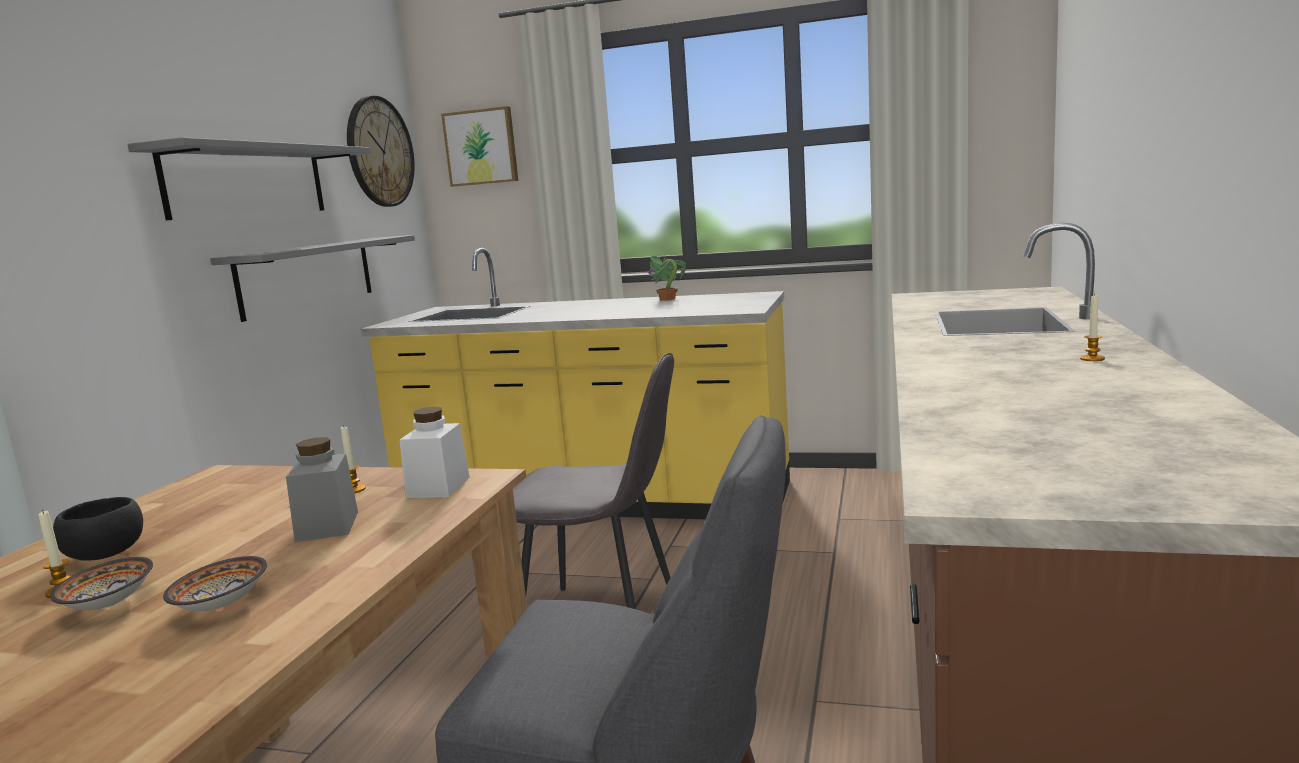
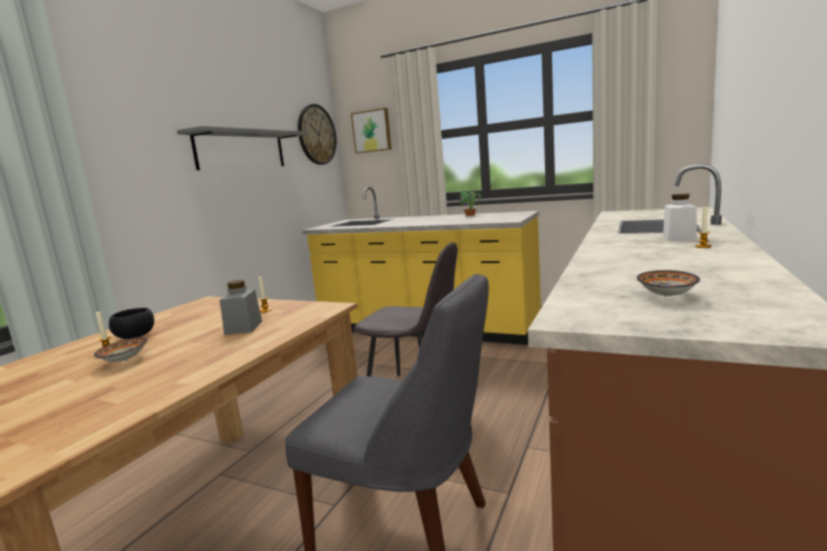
camera: 10 degrees right, 0 degrees up
(225, 604) = (176, 363): bowl -> bowl (668, 295)
(307, 276) = (274, 201): grey shelf -> none
(438, 487) = (307, 310): white jar -> white jar (679, 237)

